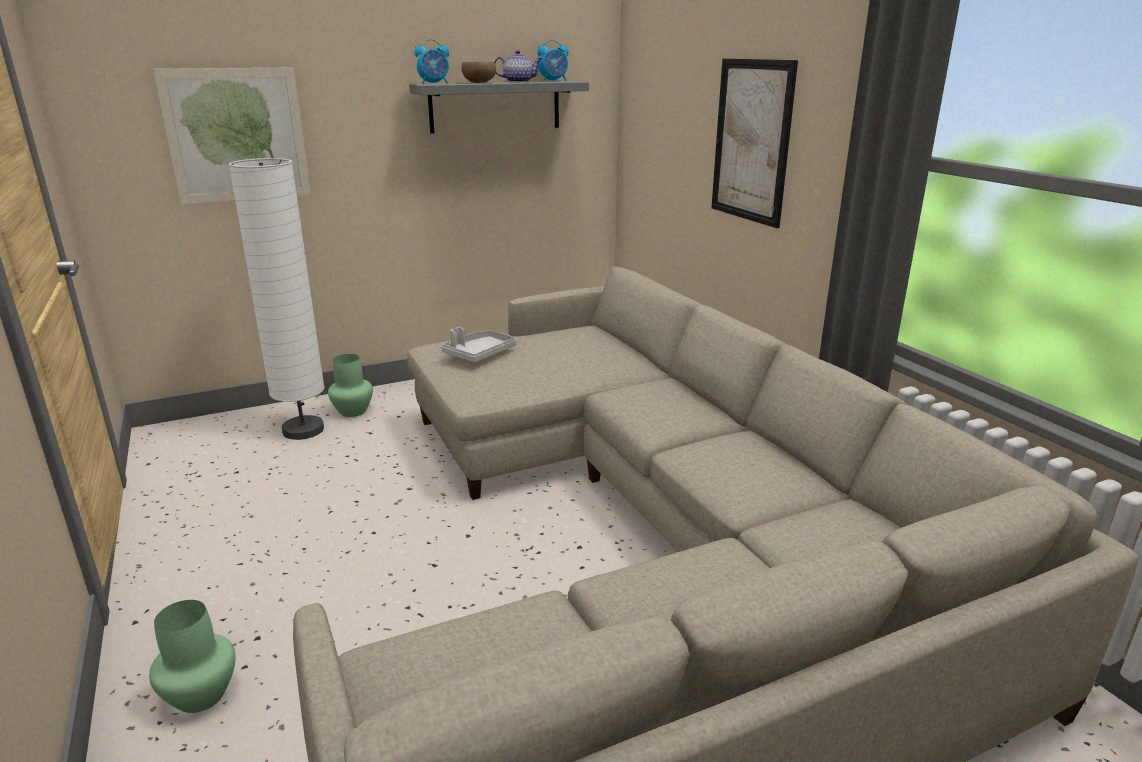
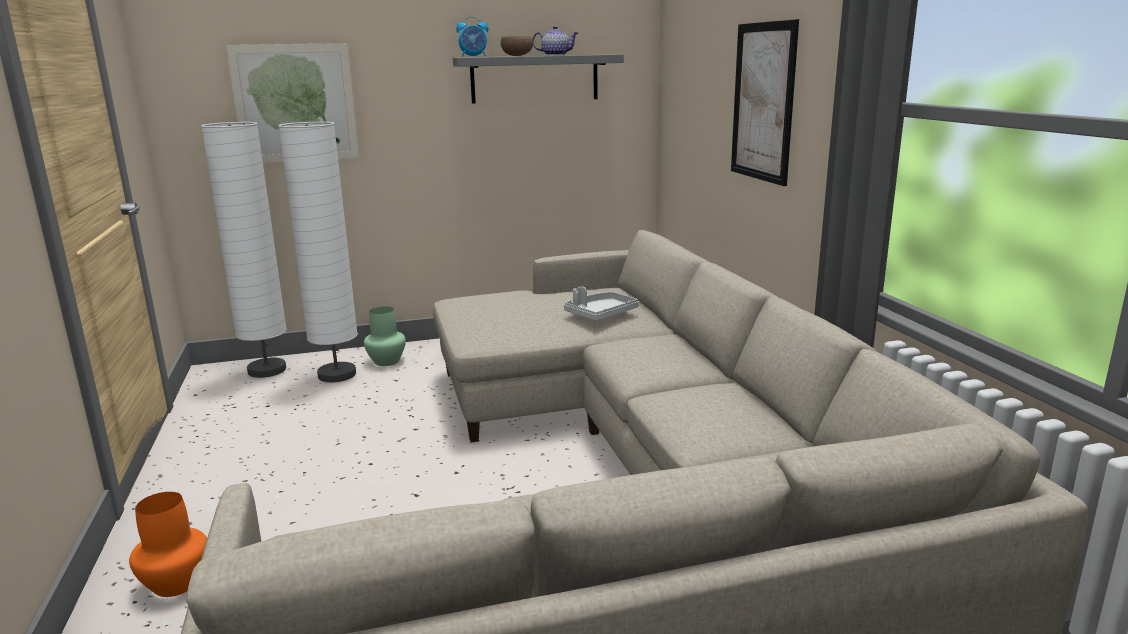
camera: 10 degrees right, 5 degrees down
(202, 694) = (177, 583): green vase -> orange vase
(222, 429) = (267, 370): none -> white floor lamp
(479, 354) = (494, 306): grey tray -> grey tray (601, 314)
(554, 81) = (591, 54): alarm clock -> none

